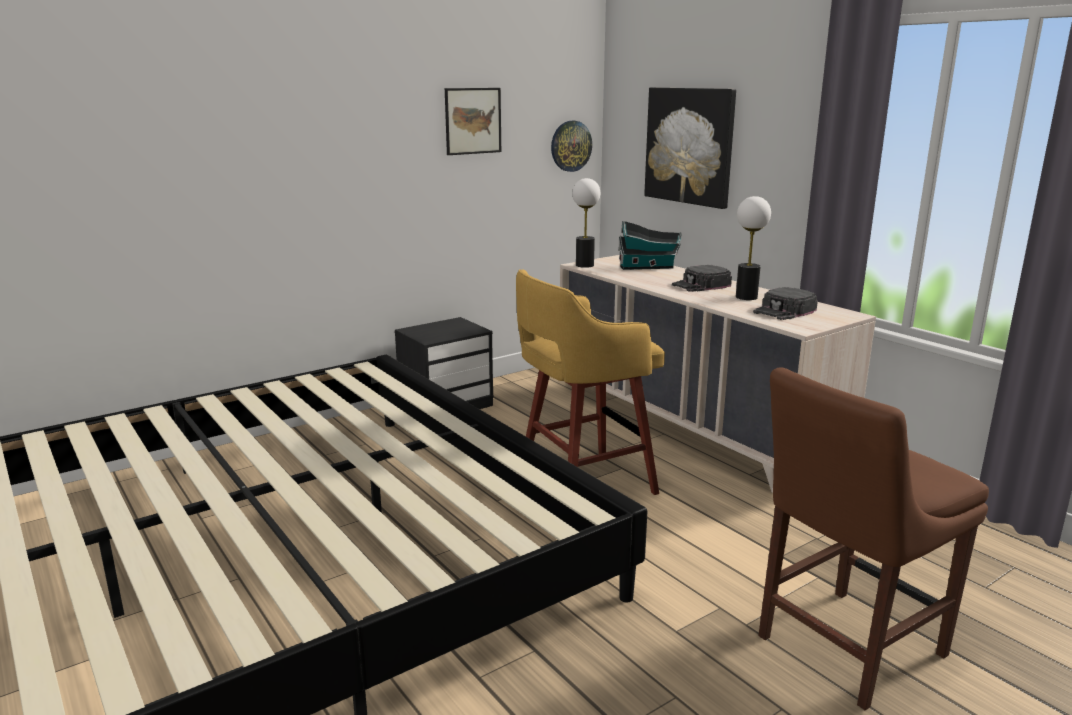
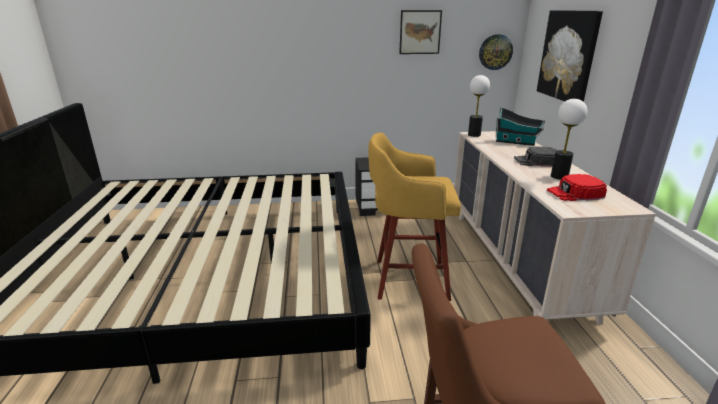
camera: 30 degrees right, 5 degrees up
(784, 311) = (575, 193): black cap -> red cap

